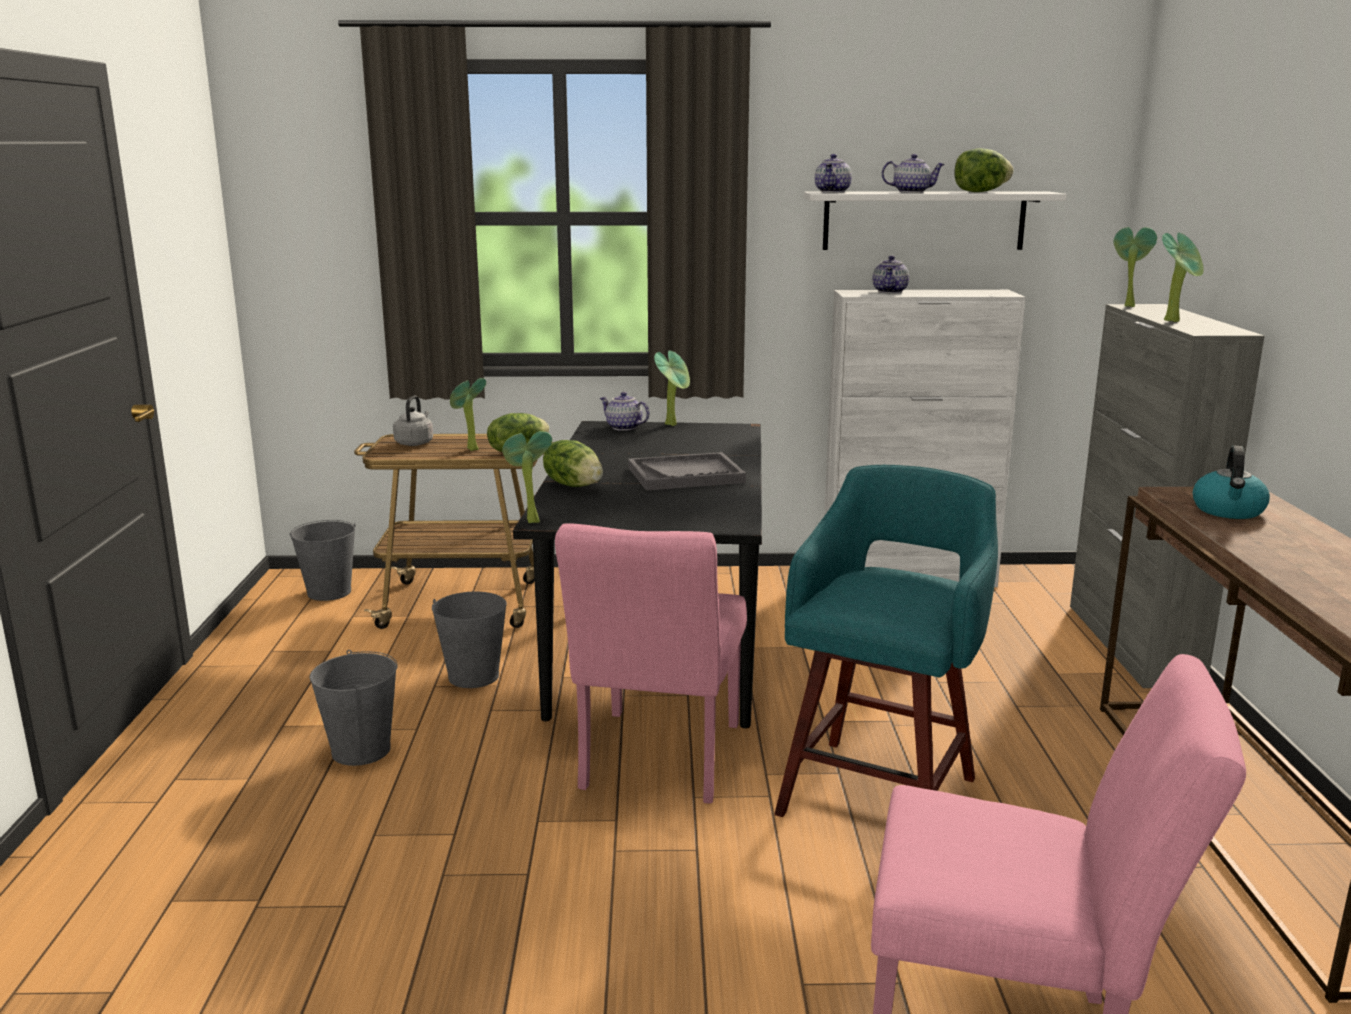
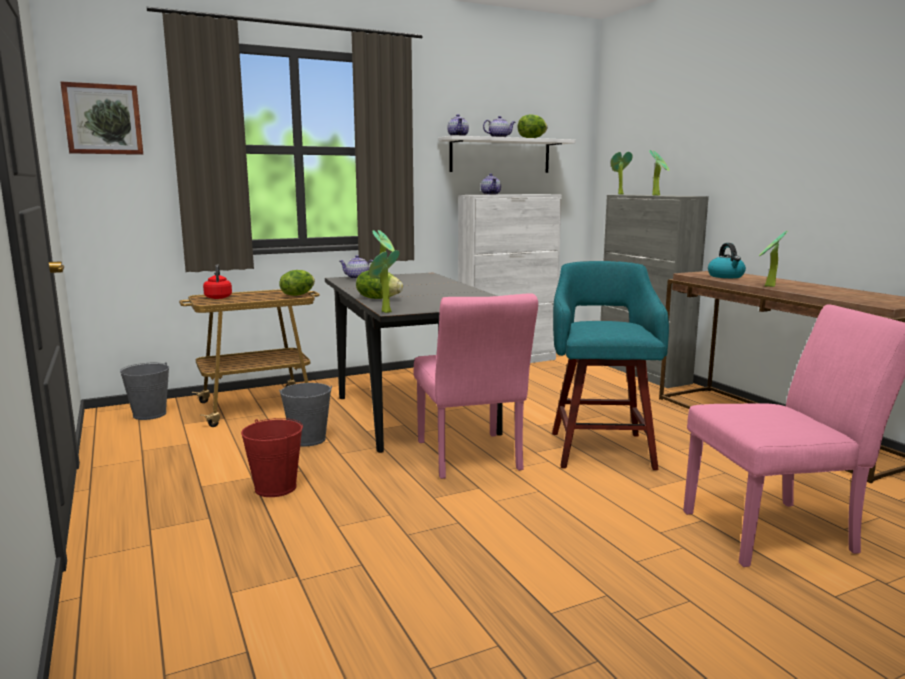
camera: 25 degrees left, 5 degrees down
(291, 182) = (103, 119): none -> picture
(360, 750) = (275, 488): grey bucket -> red bucket
(415, 443) = (218, 297): grey kettle -> red kettle
(469, 450) = (263, 297): potted plant -> potted plant (768, 286)
(686, 475) = (435, 290): grey tray -> none

